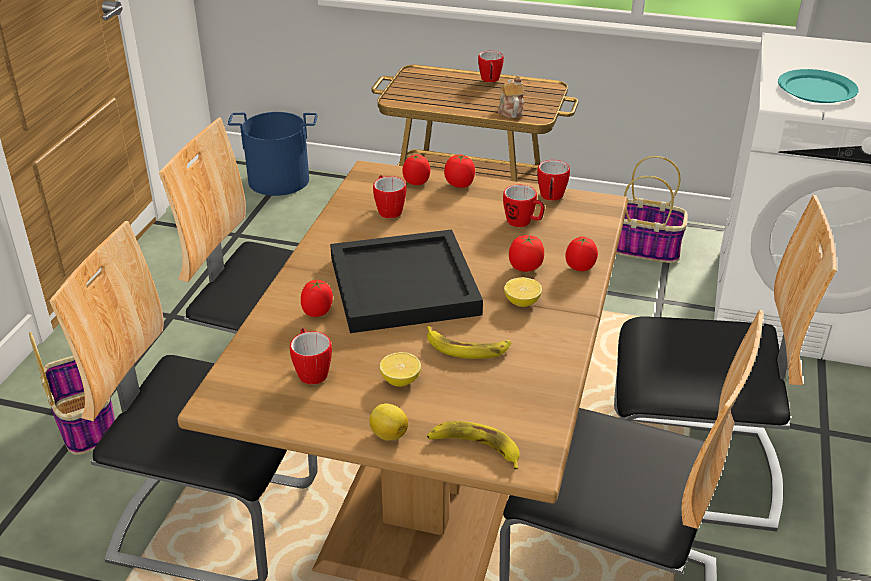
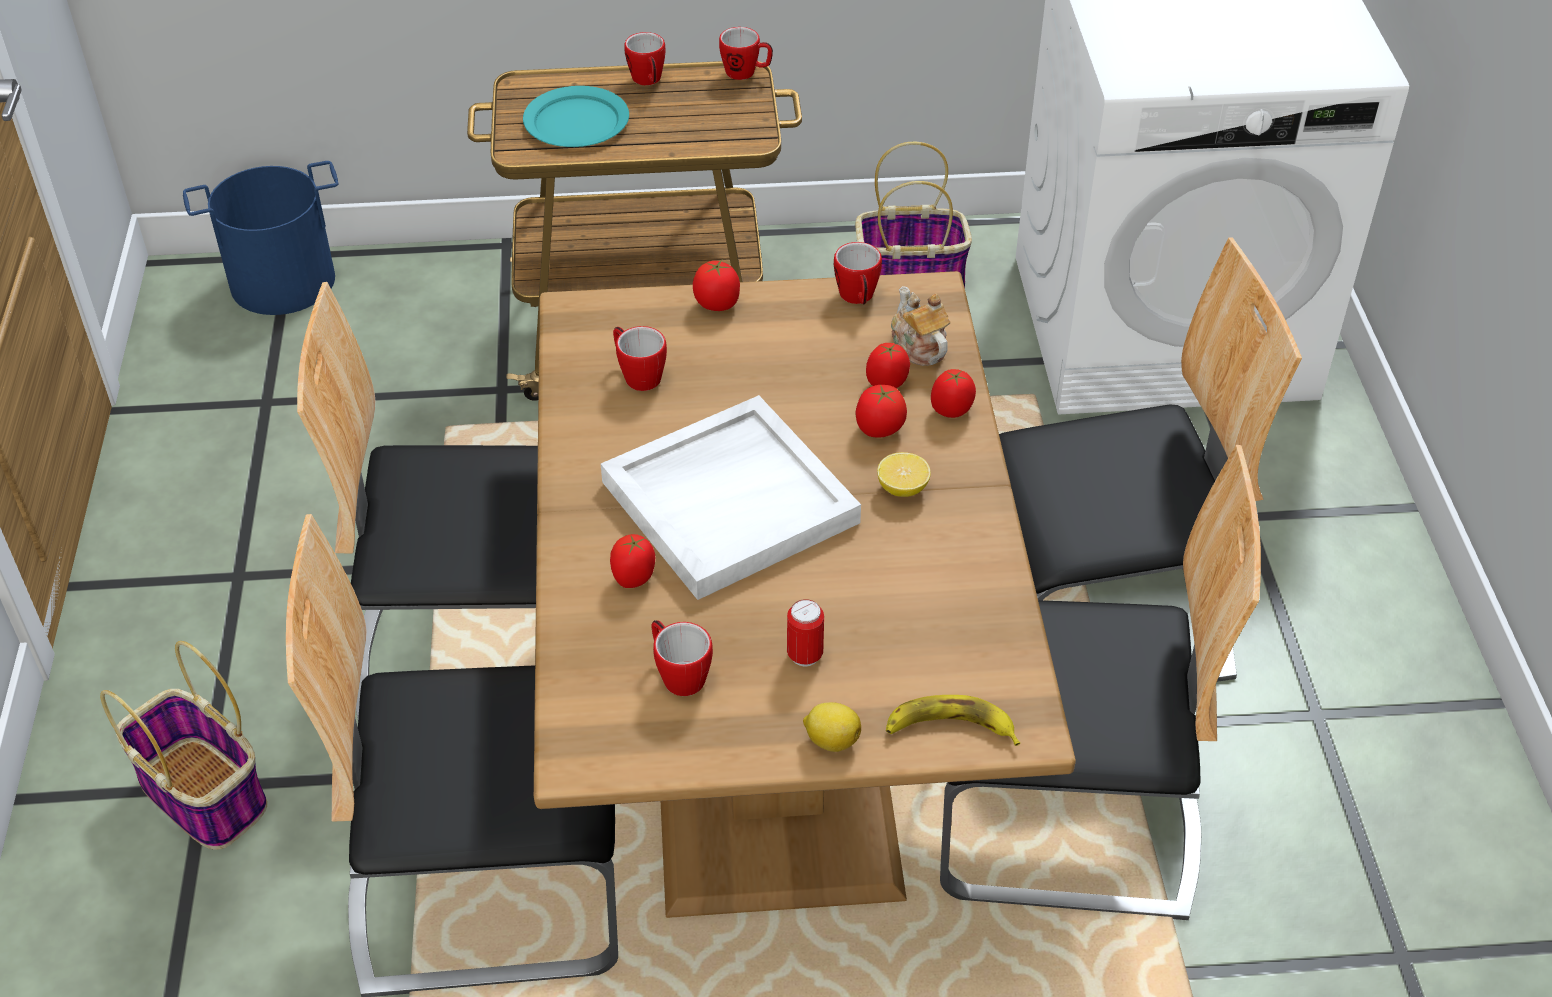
camera: 20 degrees left, 10 degrees up
(400, 380) = (805, 655): lemon -> can
(405, 285) = (730, 500): black tray -> white tray
(416, 182) = (652, 315): tomato -> tomato (887, 384)
(467, 347) = (866, 580): banana -> none
(510, 110) = (708, 136): teapot -> teapot (918, 347)
(523, 222) = (840, 352): mug -> mug (746, 73)
(816, 90) = (1165, 46): turquoise plate -> turquoise plate (576, 122)

